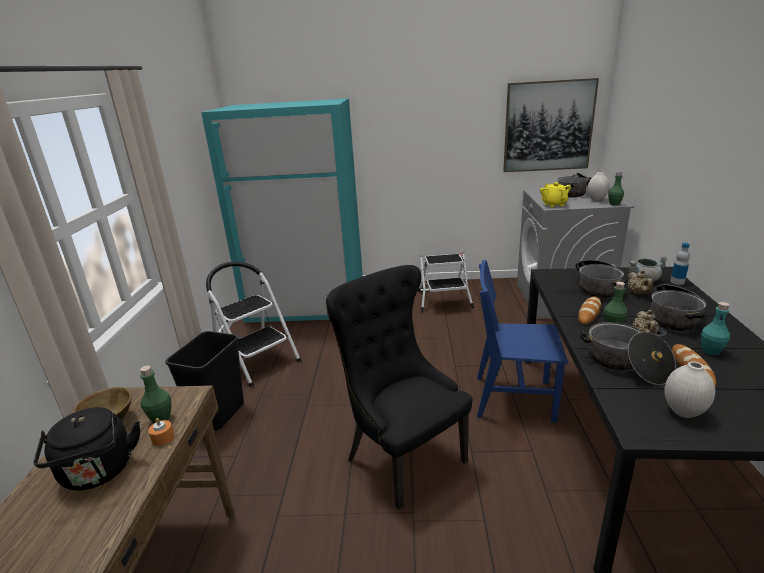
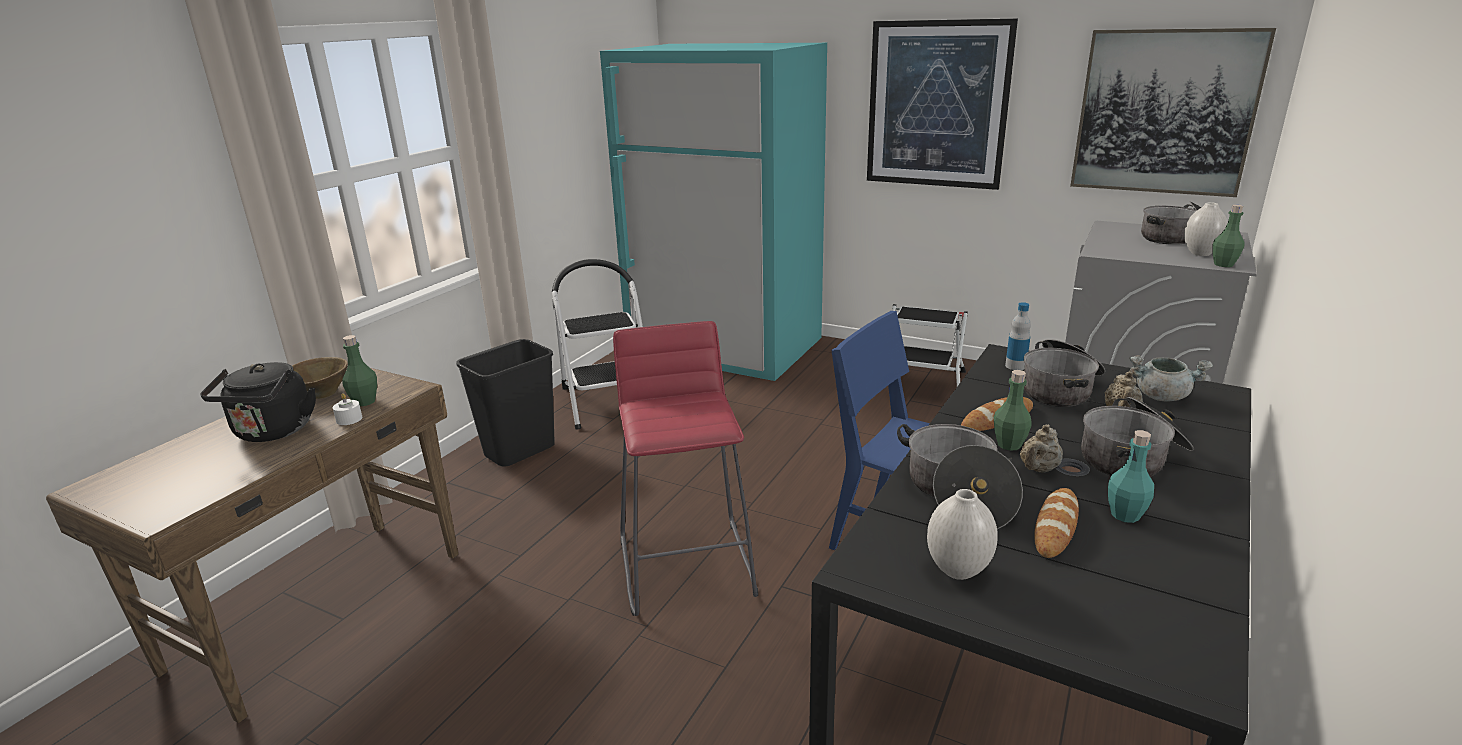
camera: 25 degrees right, 0 degrees up
(163, 438) = (349, 419): orange candle -> white candle
(404, 458) = (688, 565): black chair -> red stool
(422, 132) = (937, 105): none -> picture
(554, 204) = (1109, 249): yellow teapot -> none
(677, 282) = (1221, 412): bottle -> bottle (1015, 366)

